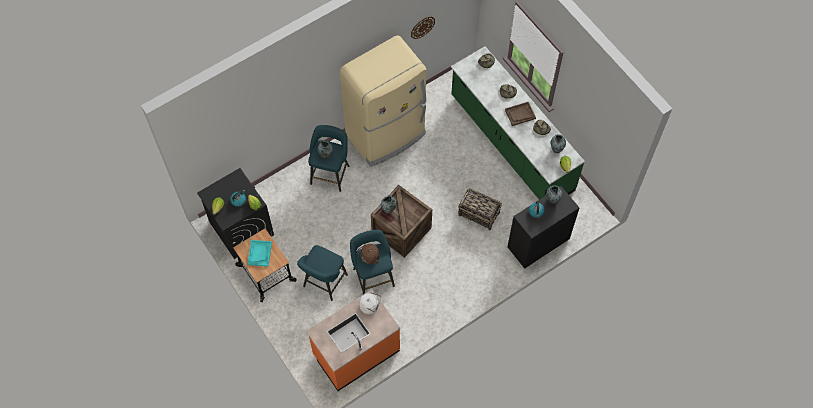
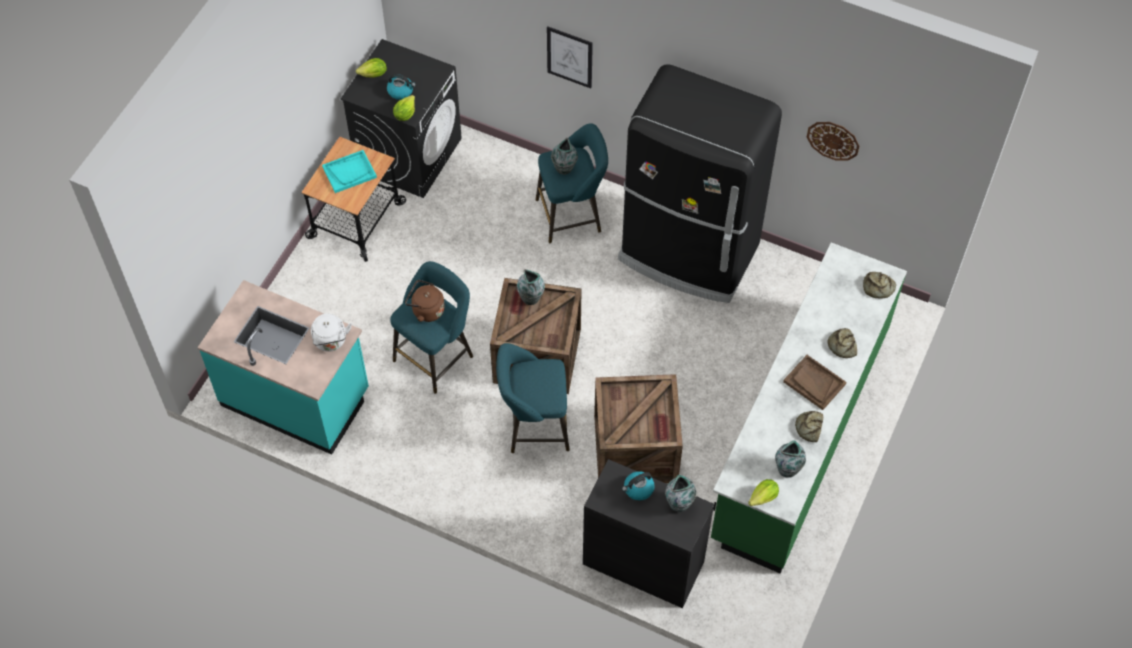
camera: 60 degrees right, 5 degrees down
(291, 108) = (569, 57): none -> picture
(324, 283) = (385, 299): turquoise stool -> turquoise stool (534, 426)
(356, 352) = (296, 397): orange counter -> turquoise counter
(386, 135) = (688, 253): beige fridge -> black fridge
(479, 214) = (637, 450): basket -> crate

